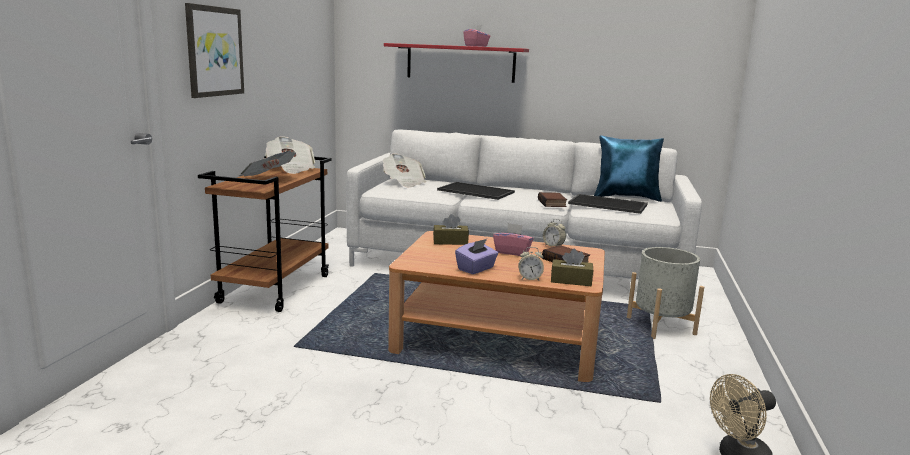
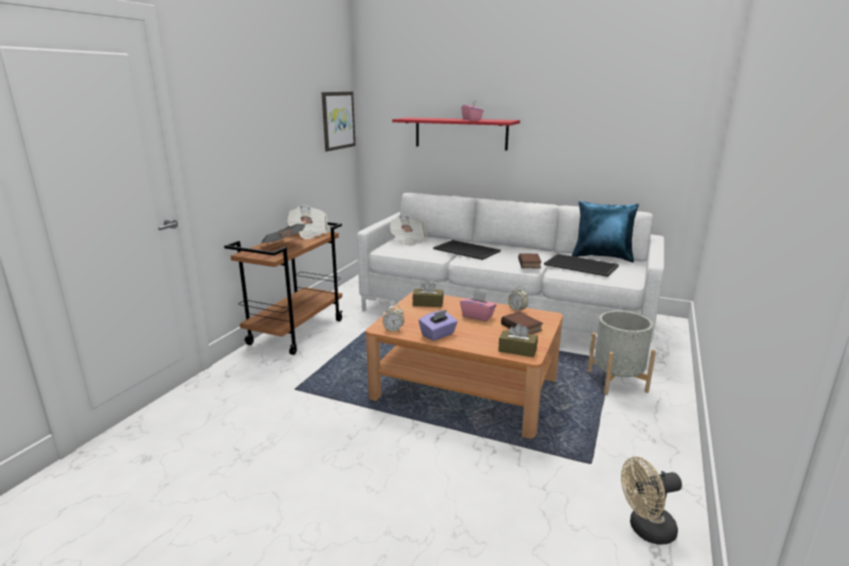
camera: 10 degrees right, 5 degrees up
(214, 51) = (235, 142): picture -> picture (337, 120)
(529, 279) = (481, 347): alarm clock -> alarm clock (393, 330)

